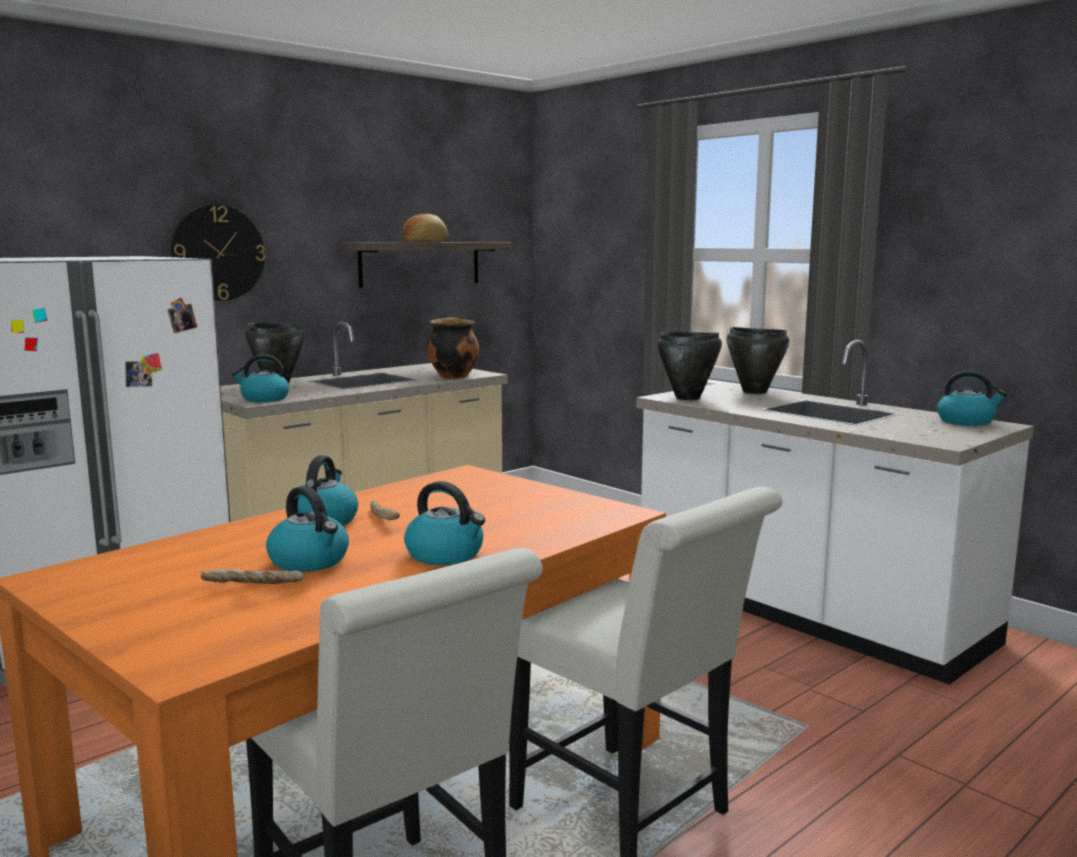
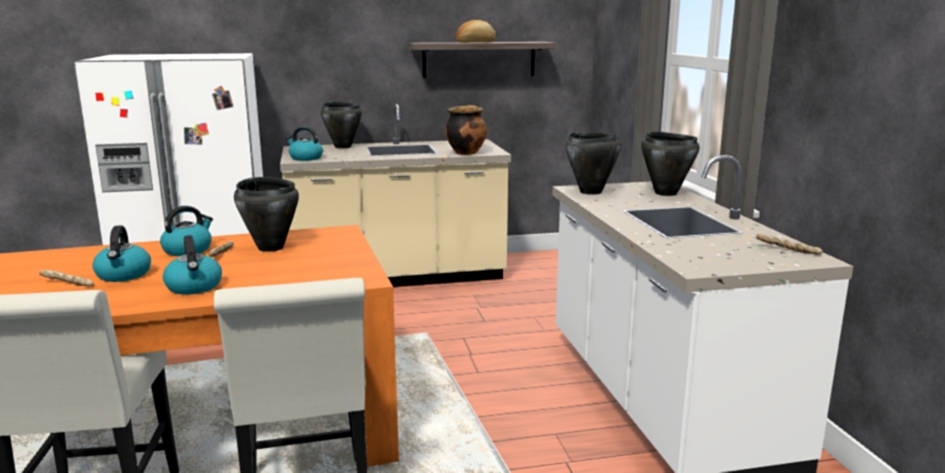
camera: 30 degrees right, 5 degrees up
(218, 253) = (310, 50): wall clock -> none
(428, 501) = (271, 247): none -> black cooking pot
(966, 421) = (787, 250): kettle -> bread

